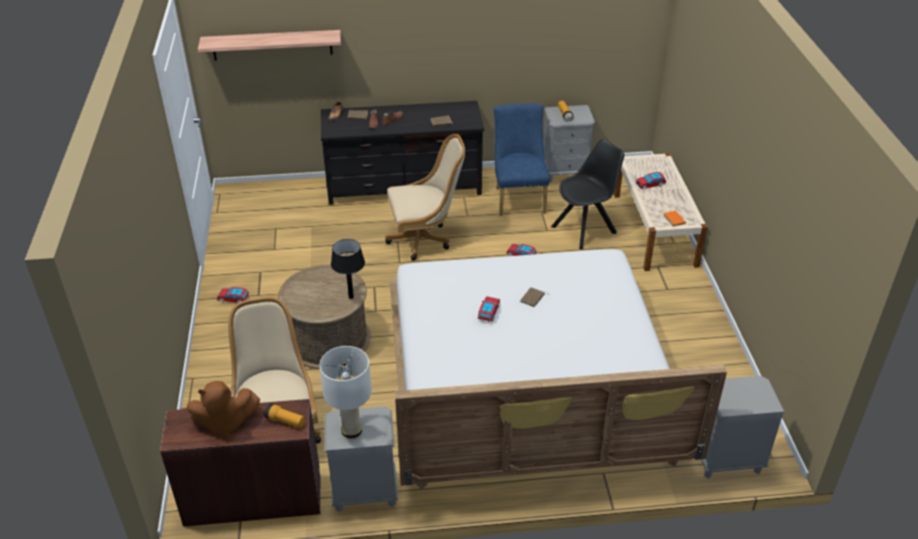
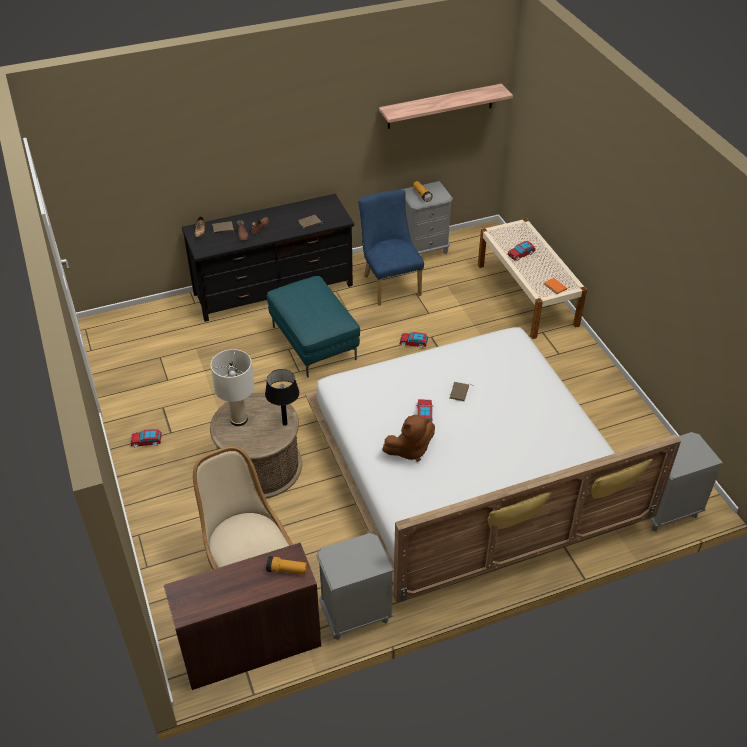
camera: 15 degrees left, 5 degrees up
(225, 423) = (228, 585): brown plush toy -> brown plush toy (410, 450)
(272, 45) = (127, 170): shelf -> shelf (440, 106)
(351, 430) = (349, 564): white table lamp -> white table lamp (239, 420)
(424, 239) = (315, 343): beige office chair -> turquoise ottoman
(585, 229) = (463, 305): black chair -> none

